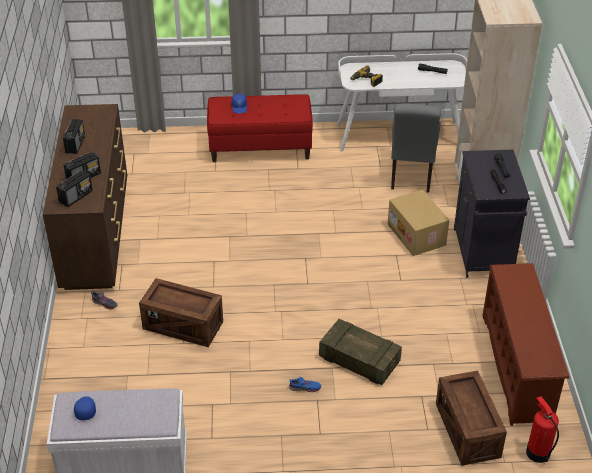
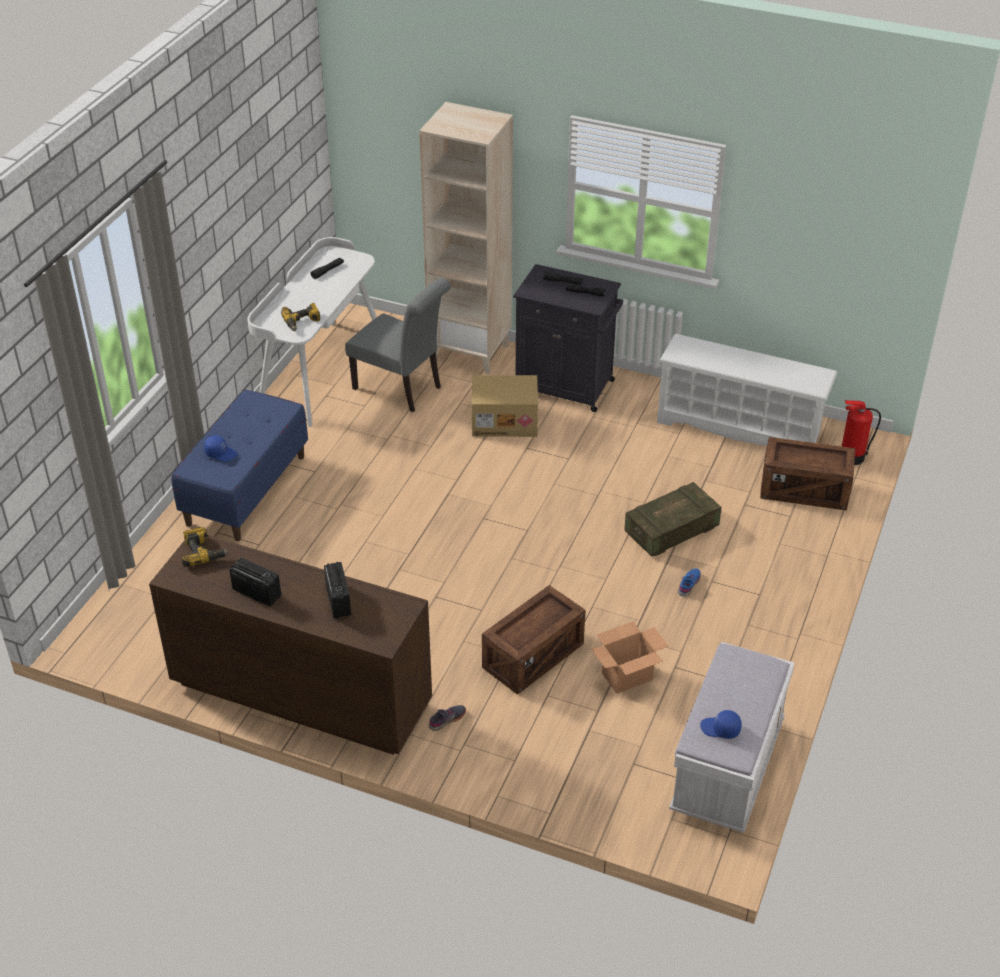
camera: 65 degrees left, 0 degrees up
(76, 196) = (377, 617): radio -> none
(100, 114) = (203, 552): none -> power drill
(189, 380) = (627, 676): none -> cardboard box
(260, 148) = (246, 490): red bench -> blue bench
(517, 367) = (740, 427): brown shoe rack -> white shoe rack

